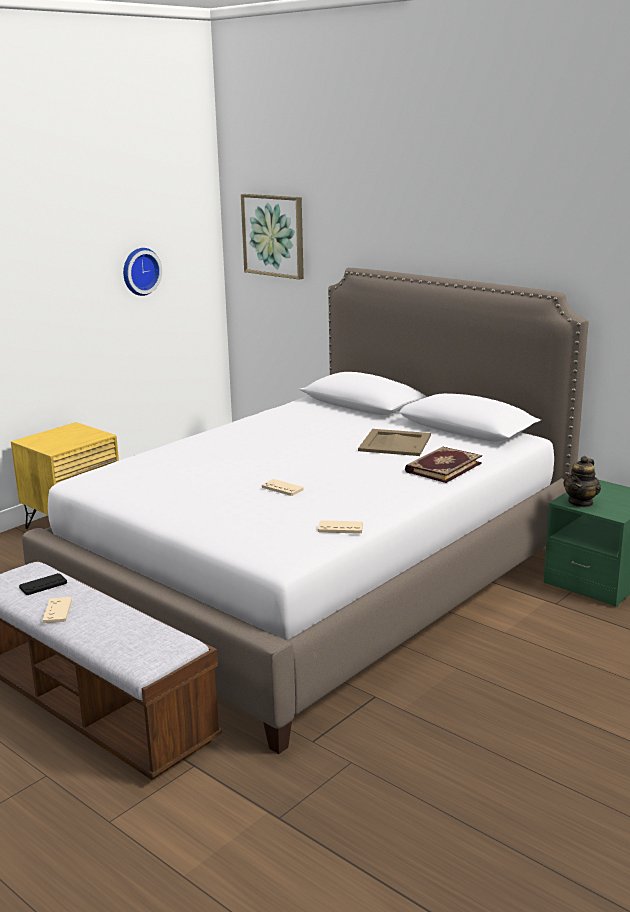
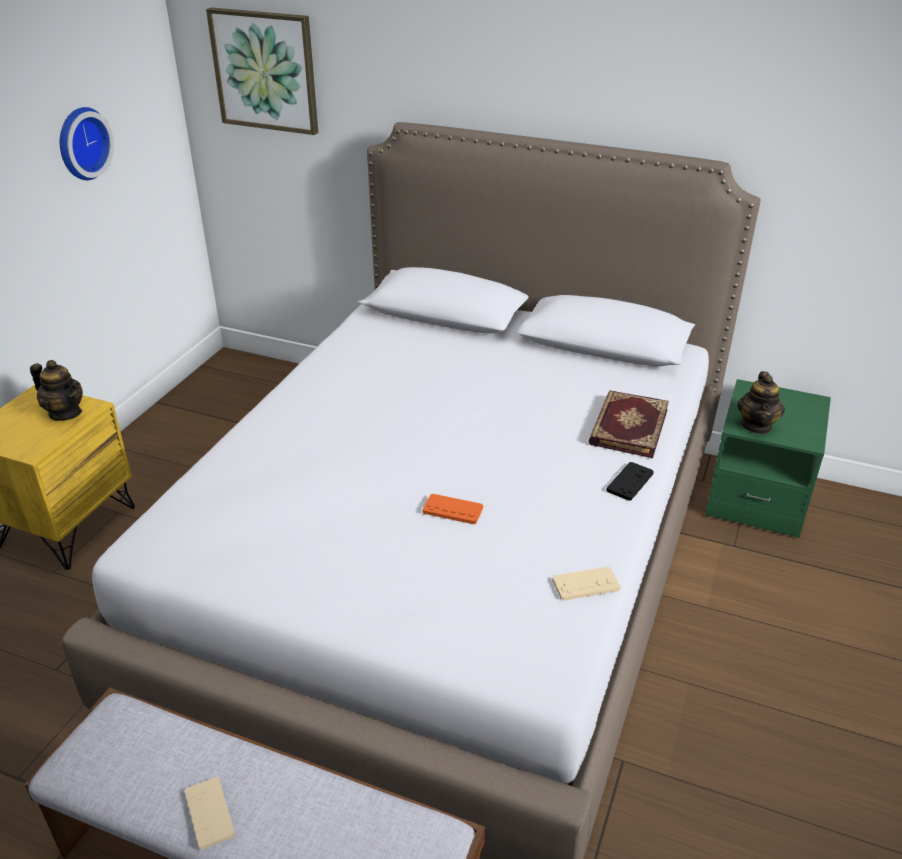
camera: 20 degrees left, 15 degrees up
(43, 585) = (155, 755): black game controller -> black game controller (630, 482)
(84, 436) = (65, 413): none -> teapot
(282, 488) = (452, 510): beige game controller -> orange game controller
(394, 443) = (536, 386): beige tray -> none

